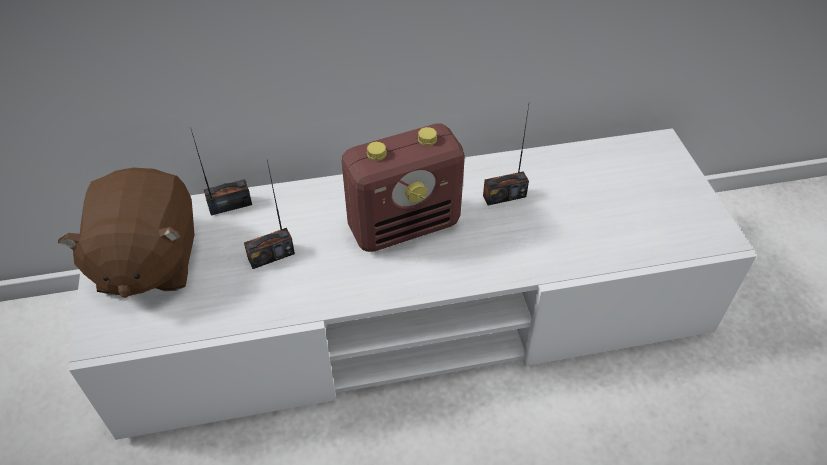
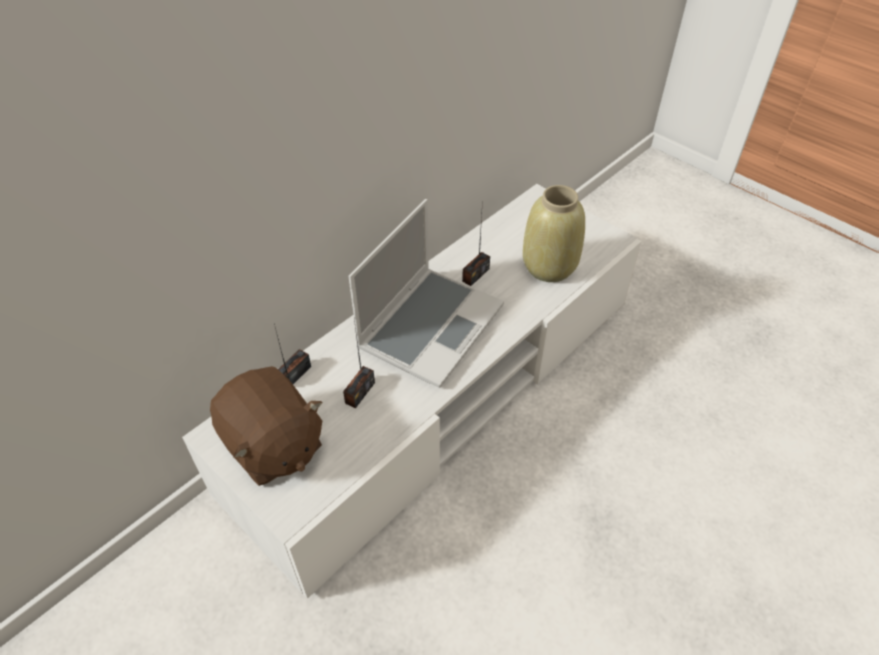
camera: 35 degrees left, 0 degrees up
(405, 225) = (430, 325): radio -> laptop
(599, 228) = (548, 267): none -> beige vase

